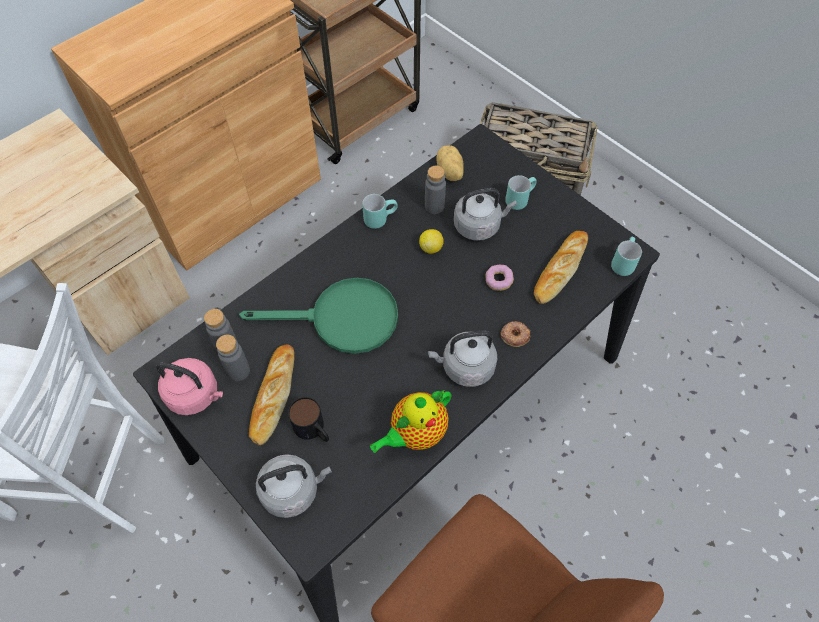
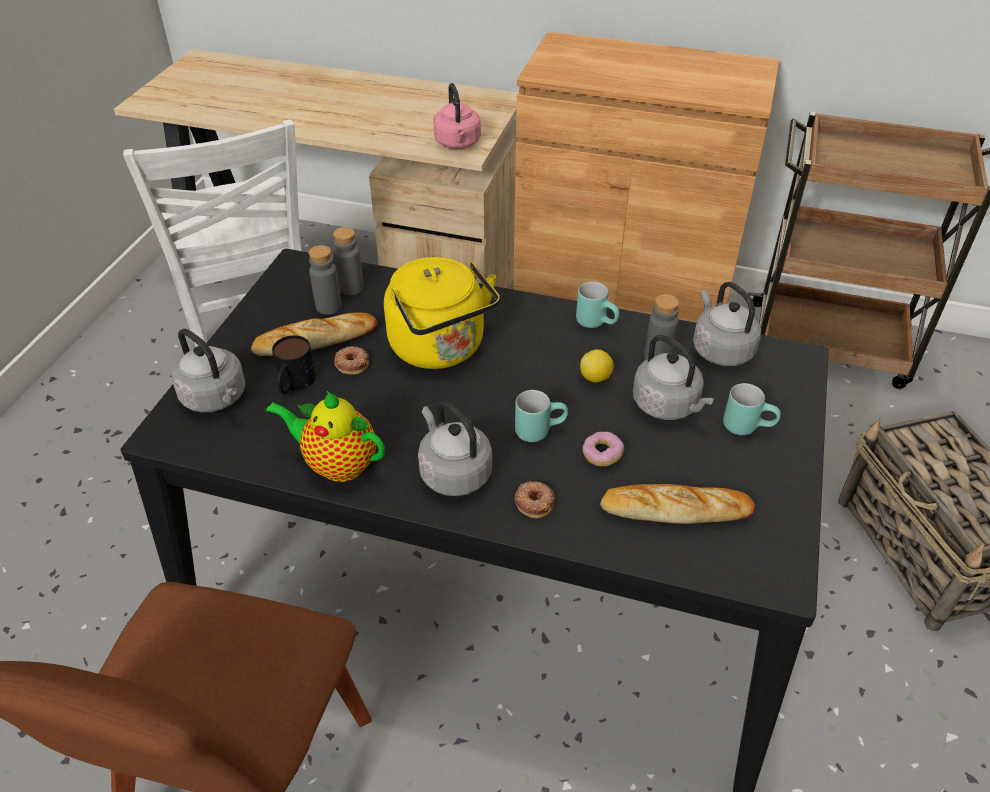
camera: 60 degrees right, 15 degrees down
(195, 395) = (284, 292): pink kettle -> pink kettle (458, 143)
(317, 381) = (352, 363): none -> donut
(342, 319) = (441, 349): green frying pan -> yellow kettle
(449, 172) = (720, 349): potato -> grey kettle
(621, 262) = (752, 575): turquoise mug -> turquoise mug (539, 429)

